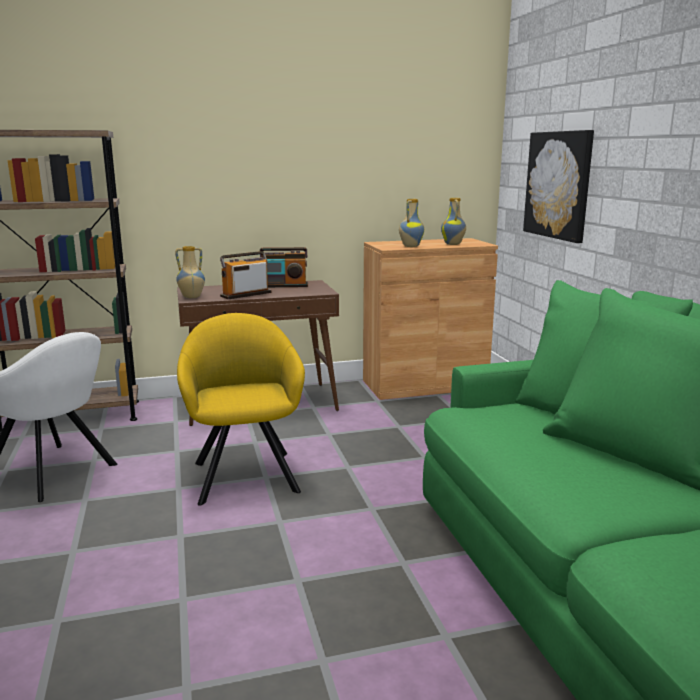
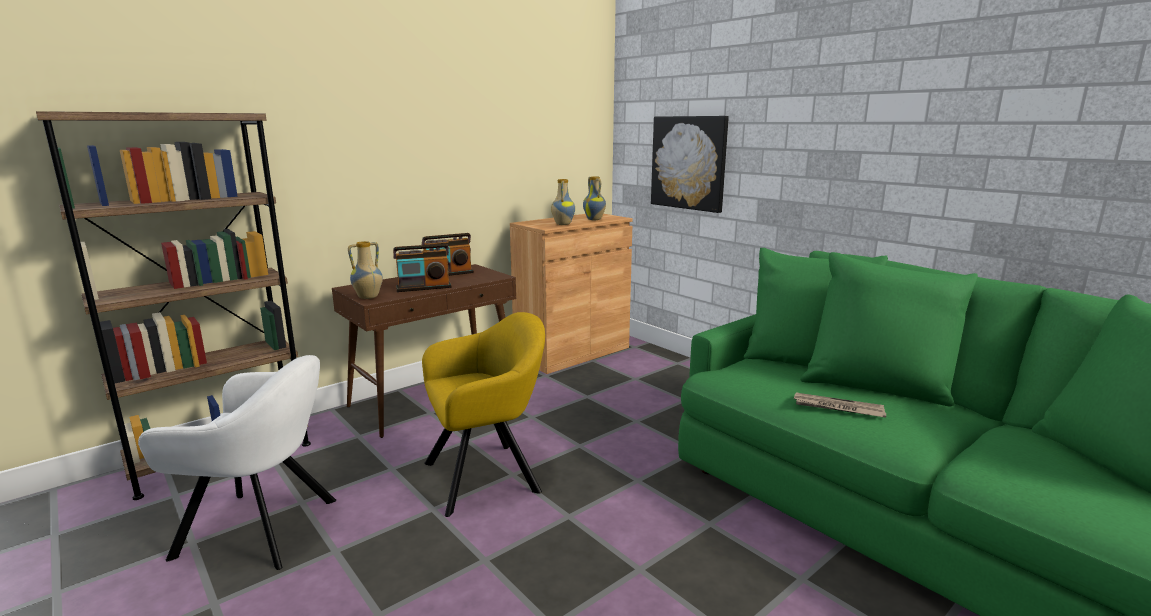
camera: 25 degrees left, 0 degrees up
(245, 473) = (488, 475): yellow armchair -> yellow armchair turned 105 degrees clockwise
(246, 294) = (424, 287): radio -> radio turned 135 degrees counterclockwise
(545, 464) = (837, 408): none -> newspaper

